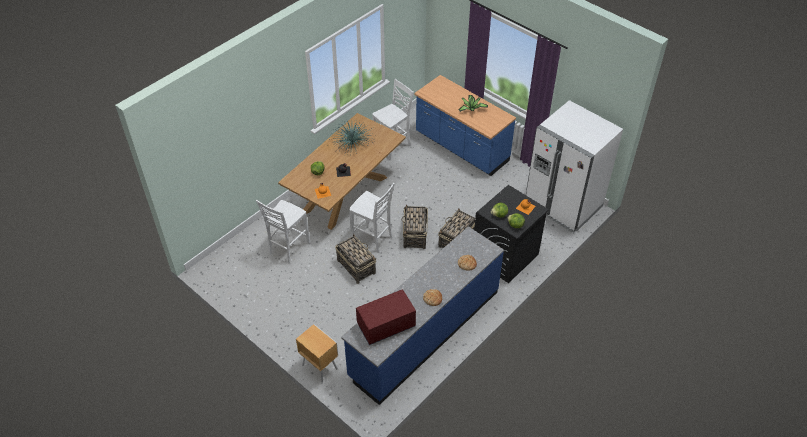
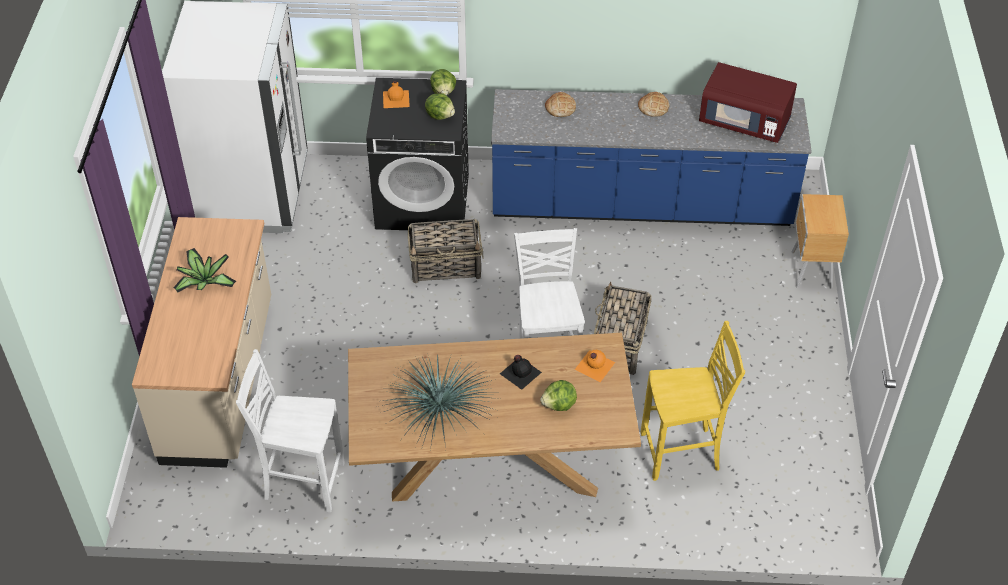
camera: 130 degrees left, 0 degrees up
(288, 248) = (682, 453): white chair -> yellow chair
(415, 235) = (486, 317): basket -> none
(461, 148) = (220, 381): blue counter -> beige counter

